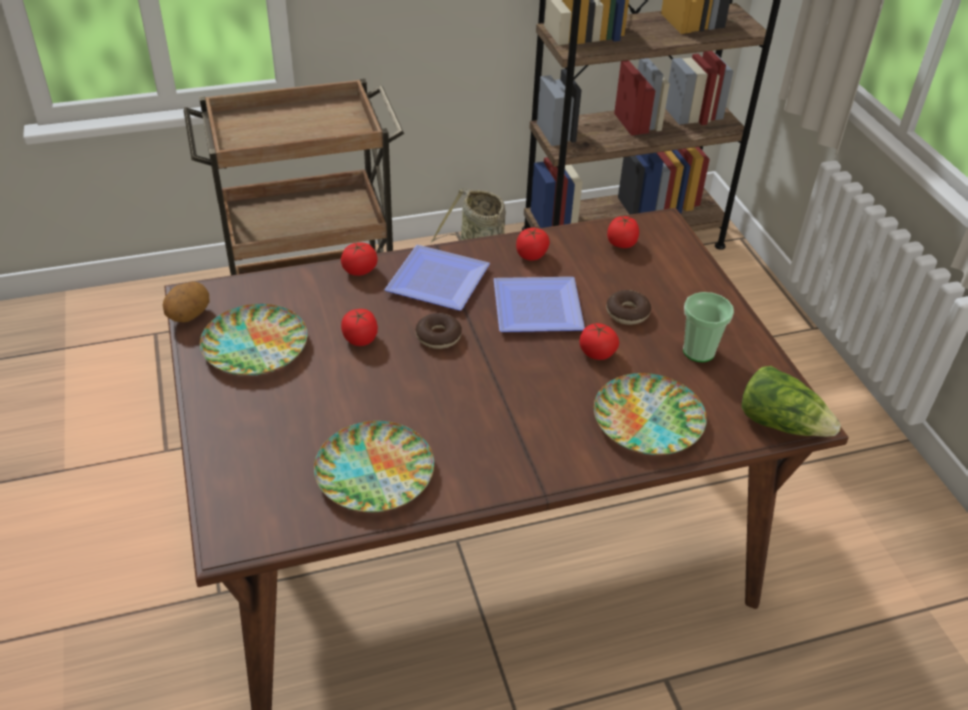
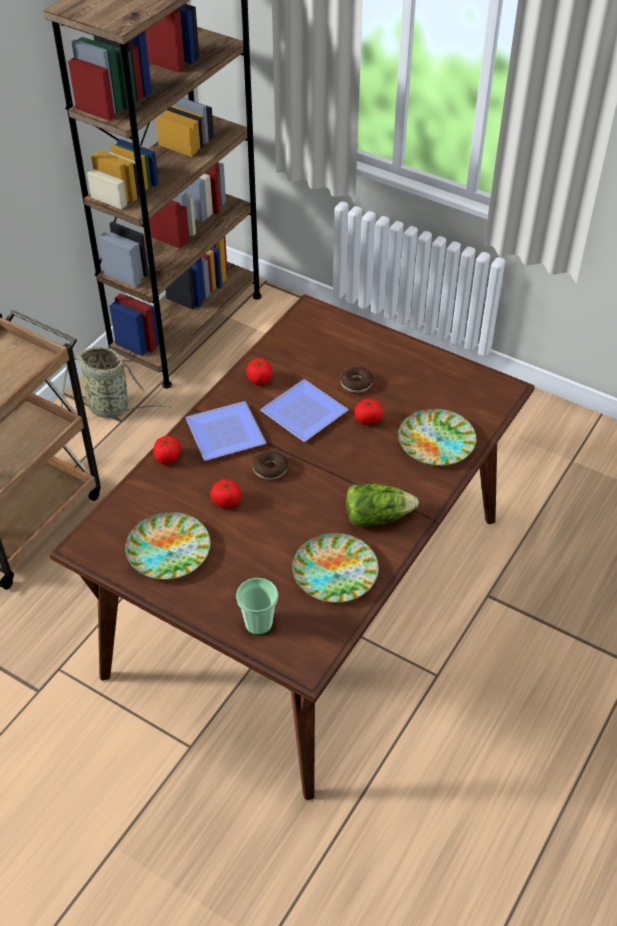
camera: 40 degrees left, 5 degrees up
(189, 315) = (98, 561): potato -> none
(621, 243) = (302, 338): tomato -> none
(698, 351) = (418, 383): cup -> cup (258, 623)
(781, 423) = (499, 399): lettuce -> lettuce (377, 516)

